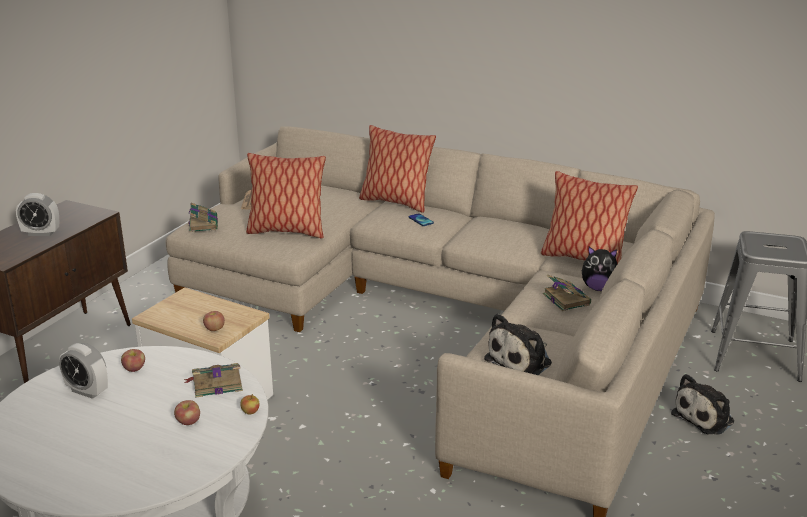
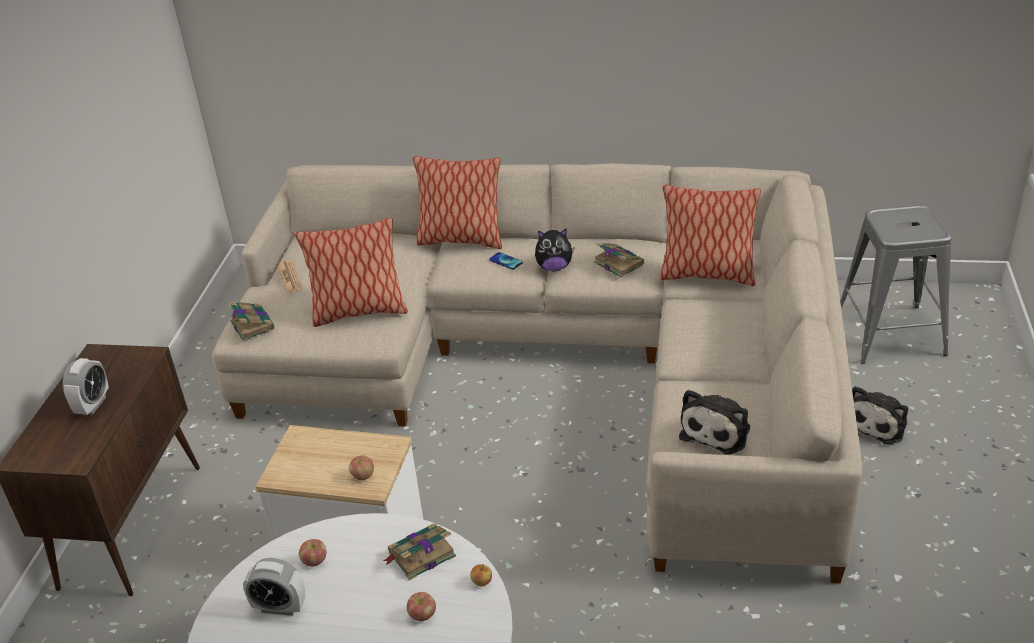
camera: 15 degrees left, 10 degrees up
(41, 233) = (93, 405): alarm clock -> alarm clock turned 60 degrees counterclockwise
(565, 299) = (720, 336): book -> book (618, 263)
(599, 288) = (745, 313): plush toy -> plush toy (554, 267)

